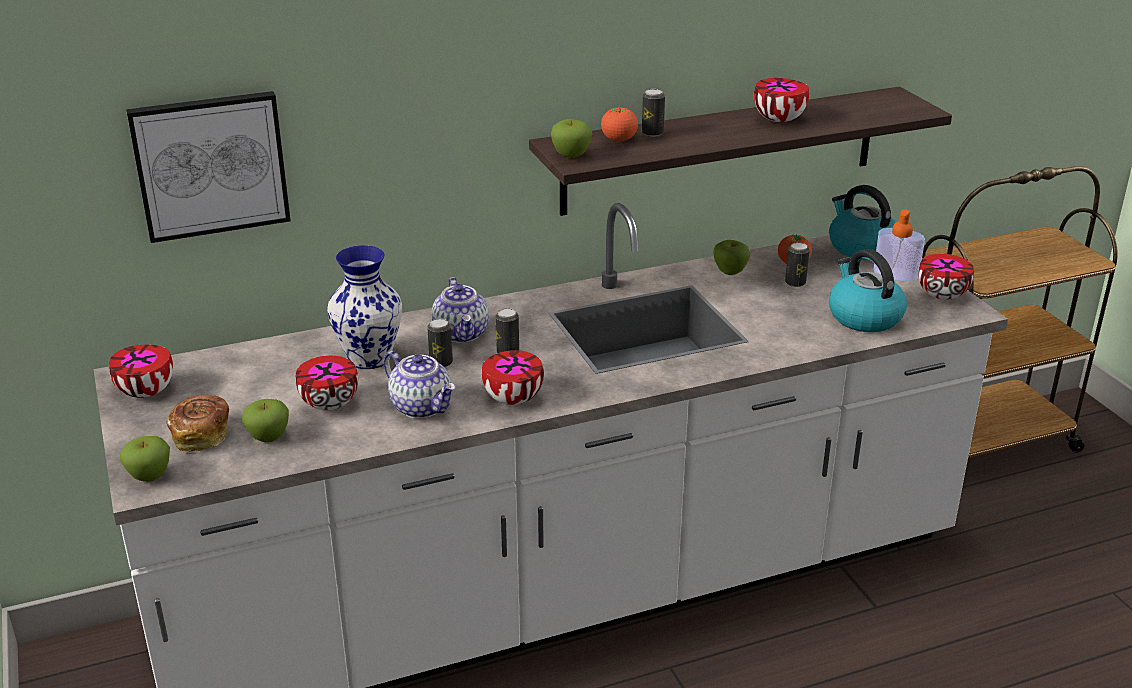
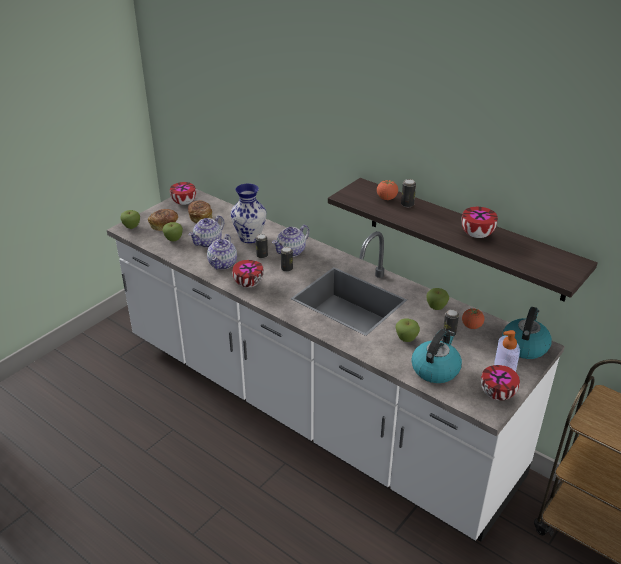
camera: 60 degrees right, 5 degrees up
(210, 165) = (234, 123): picture -> none
(229, 388) = (200, 217): none -> bread
(330, 403) = (208, 242): bowl -> teapot
(571, 155) = (351, 192): apple -> apple (406, 339)

